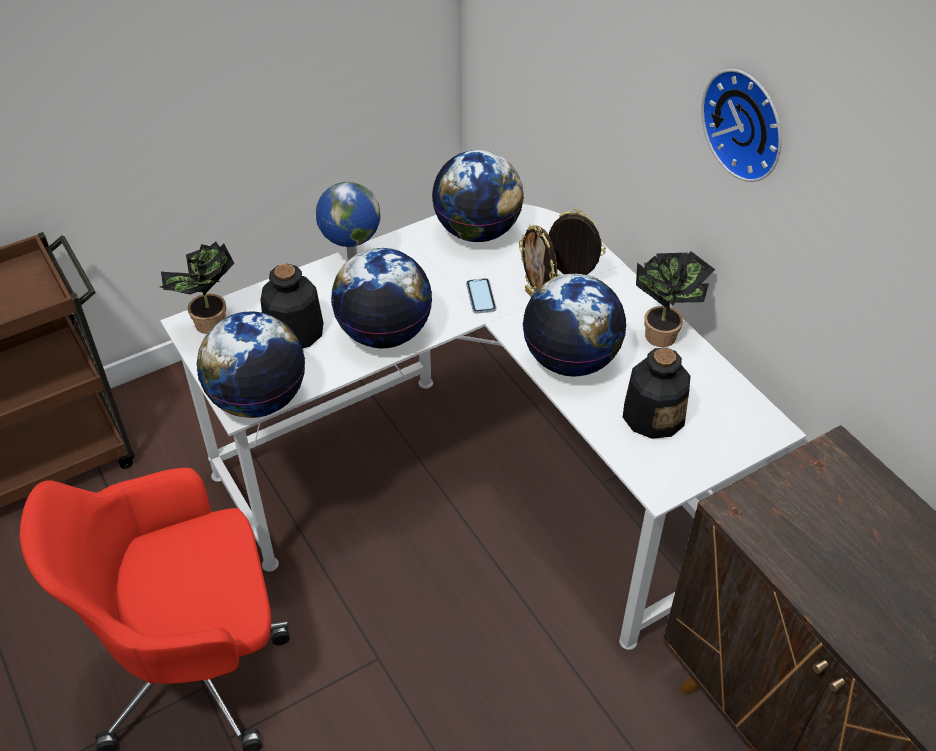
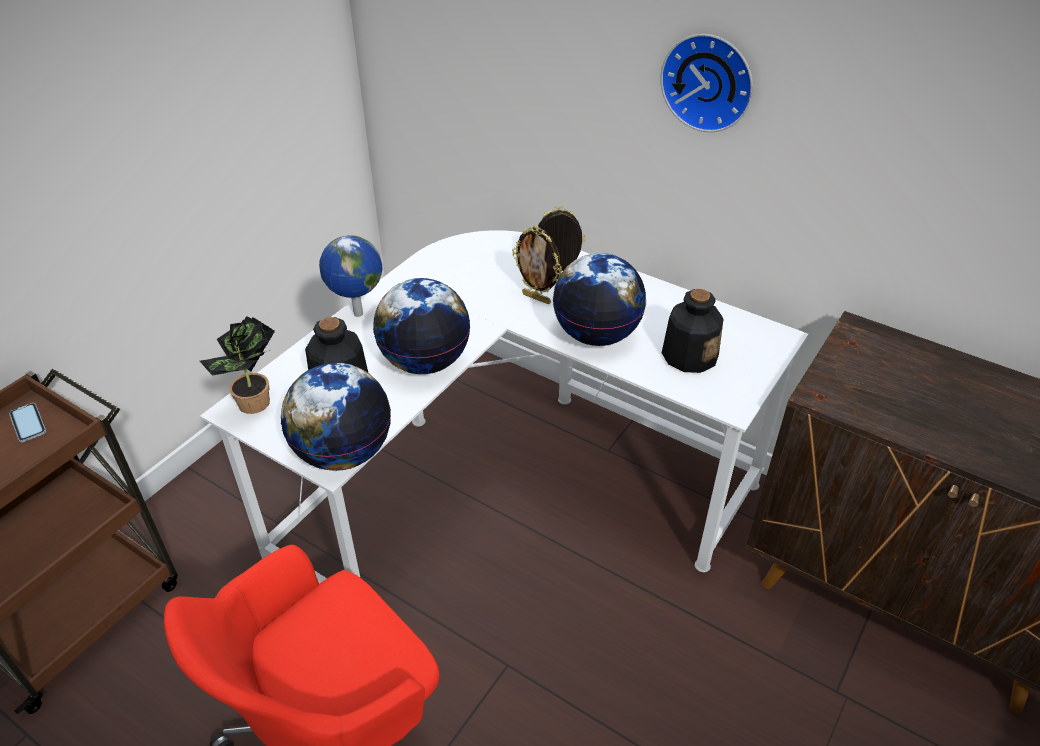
camera: 25 degrees left, 5 degrees down
(477, 231) = (453, 261): globe -> none
(481, 297) = (489, 309): phone -> phone (28, 423)
(663, 333) = (653, 293): potted plant -> none

